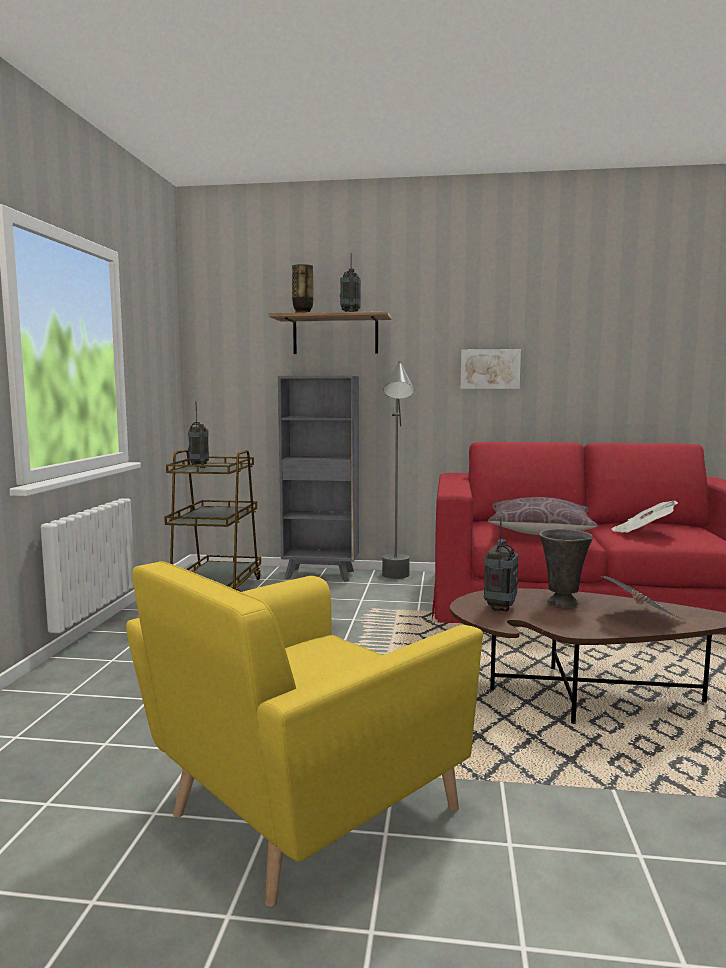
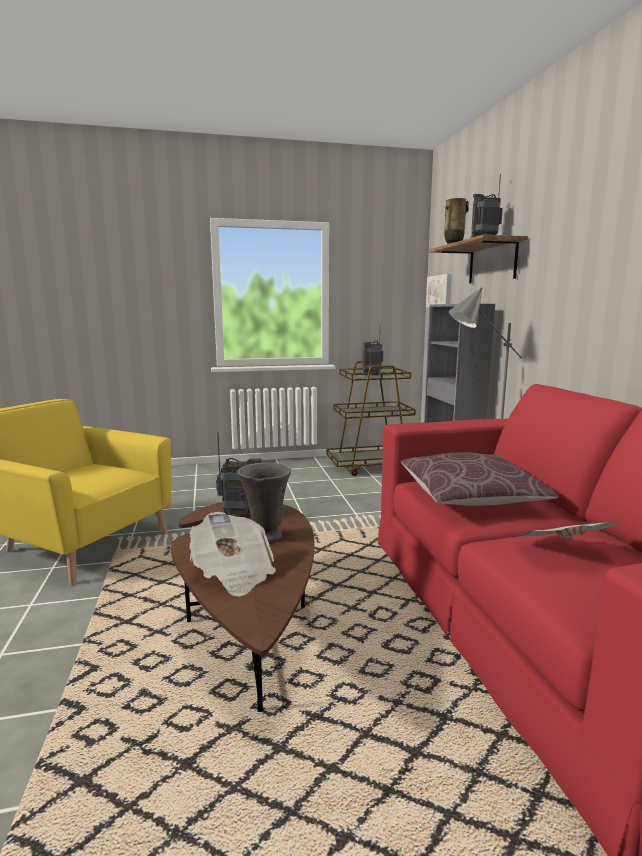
camera: 70 degrees right, 5 degrees up
(490, 369) = (602, 291): picture -> picture (440, 291)

